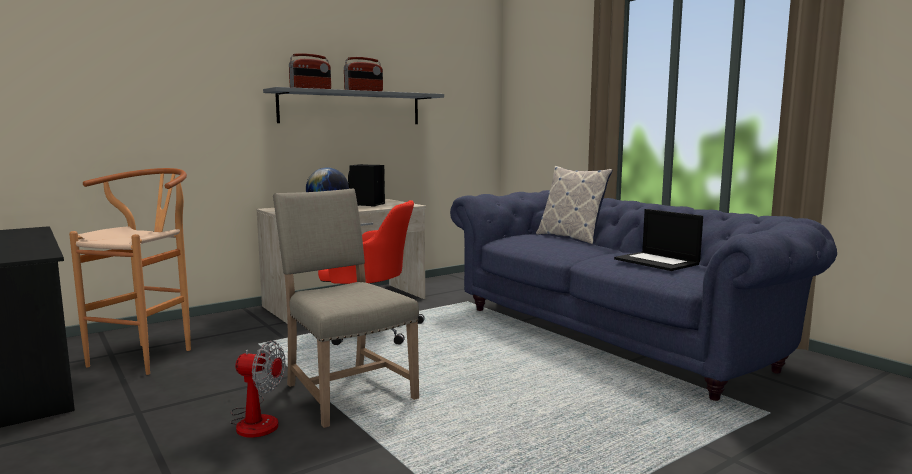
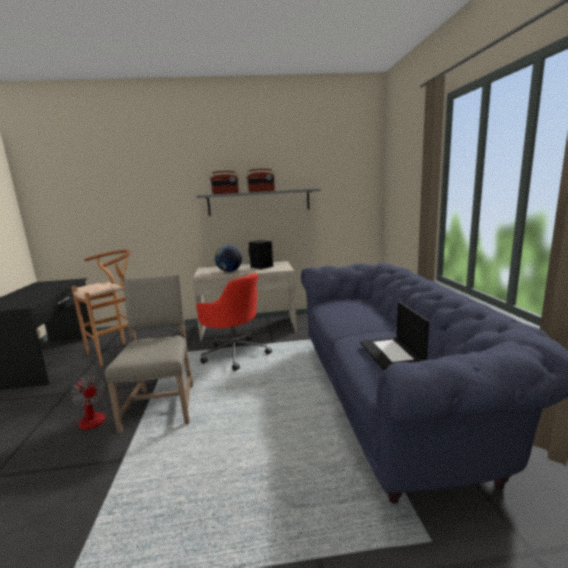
camera: 30 degrees right, 5 degrees up
(571, 238) = (375, 307): pillow -> none

